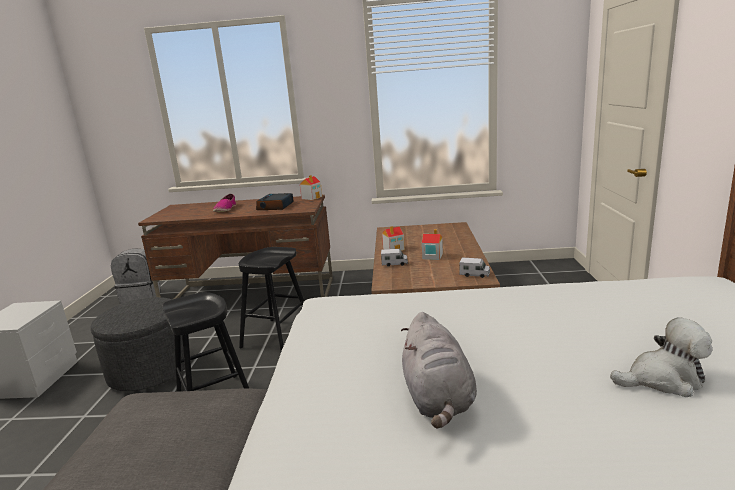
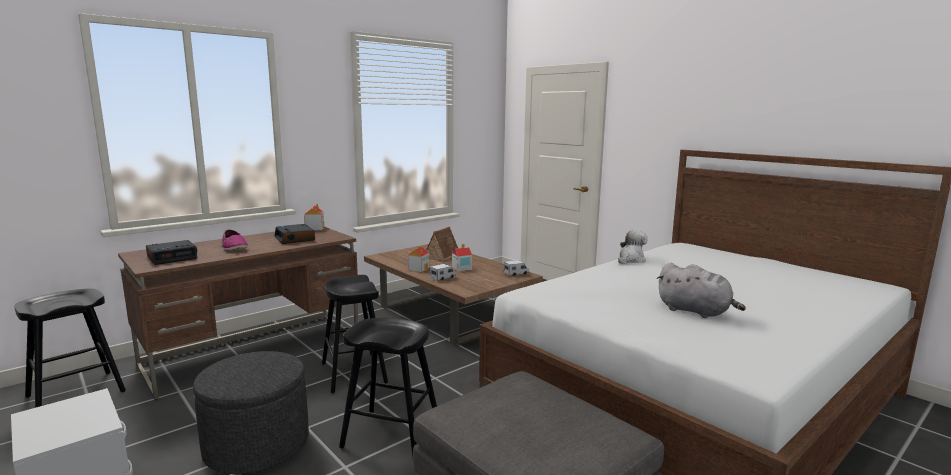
camera: 45 degrees left, 5 degrees down
(142, 297) = (75, 394): grey backpack -> black stool
(180, 213) = (172, 257): none -> alarm clock
(442, 238) = (443, 255): none -> toy house
(663, 380) = (746, 281): plush toy -> plush toy (630, 260)

